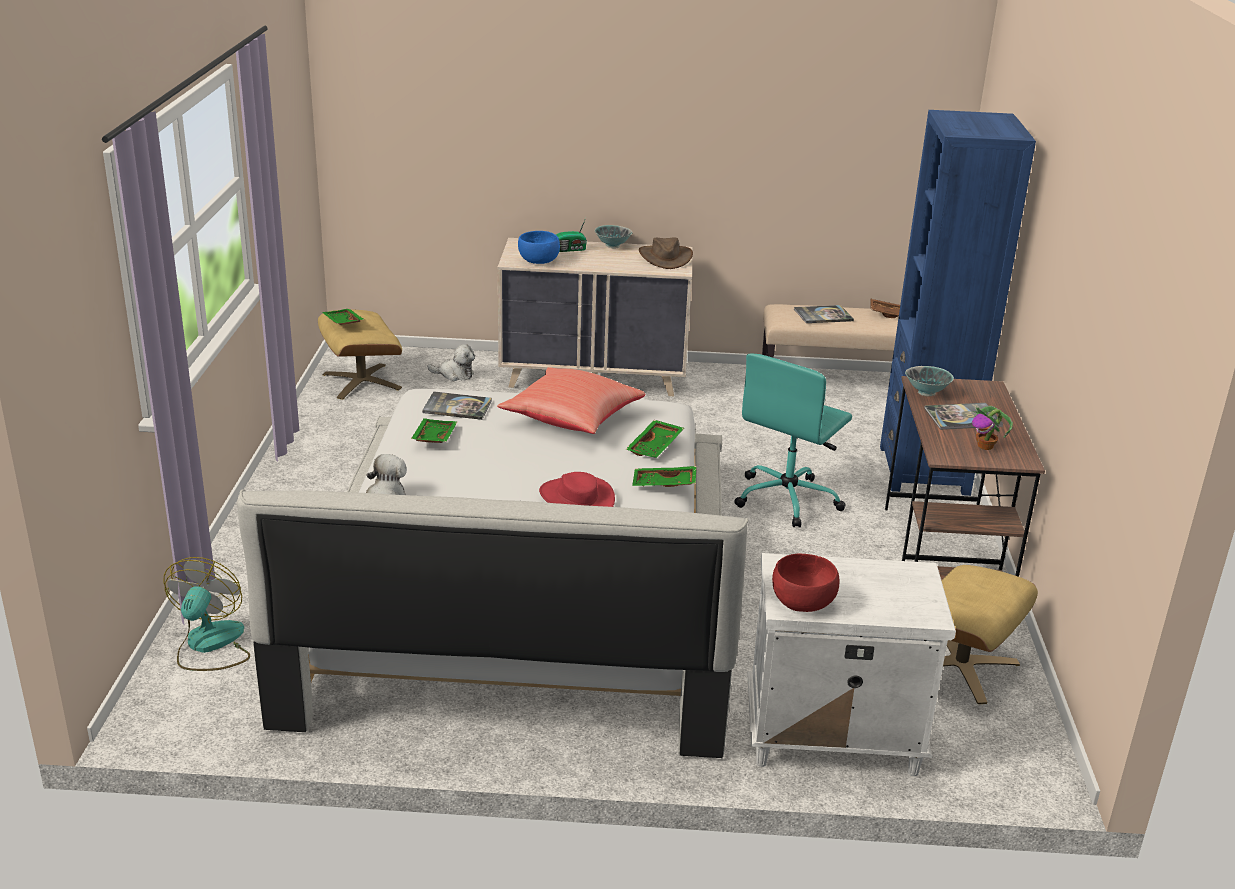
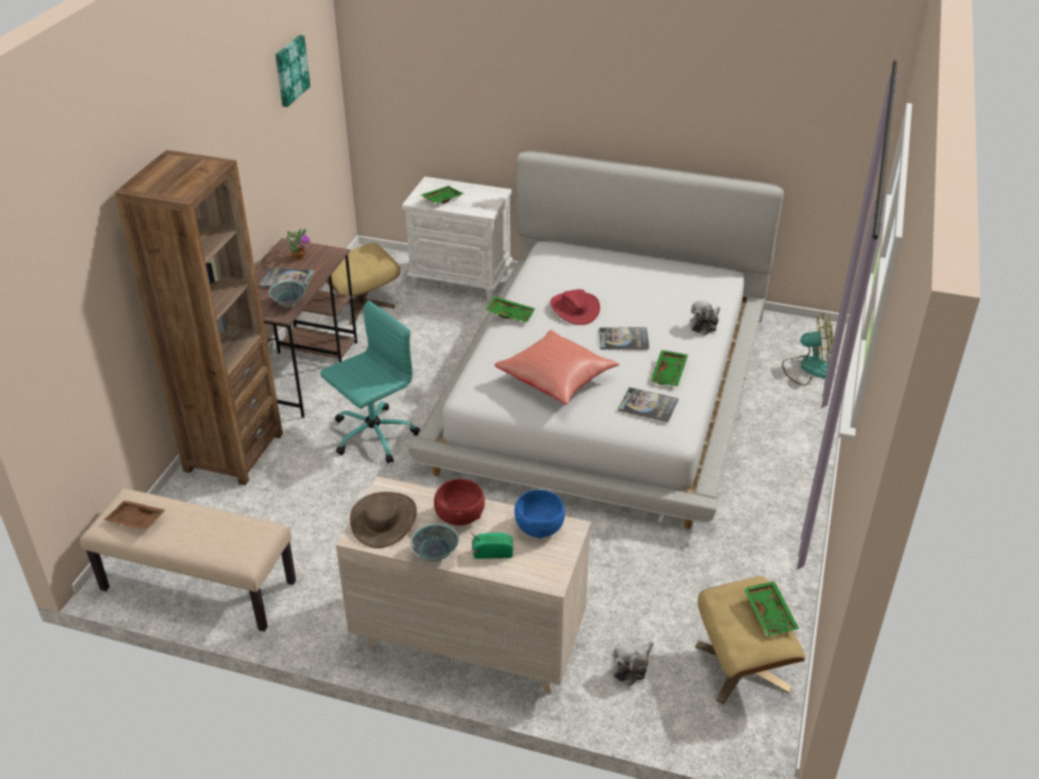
camera: 165 degrees left, 10 degrees up
(209, 645) = (808, 368): fan -> fan turned 105 degrees counterclockwise
(454, 374) = (632, 667): plush toy -> plush toy turned 75 degrees counterclockwise
(655, 447) = (500, 346): green tray -> green tray (442, 199)
(803, 603) = (488, 193): red bowl -> red bowl (459, 516)
(823, 315) = (214, 530): book -> book (623, 339)
(924, 470) = (233, 452): blue bookcase -> brown bookcase
(1133, 303) = (290, 70): none -> picture

